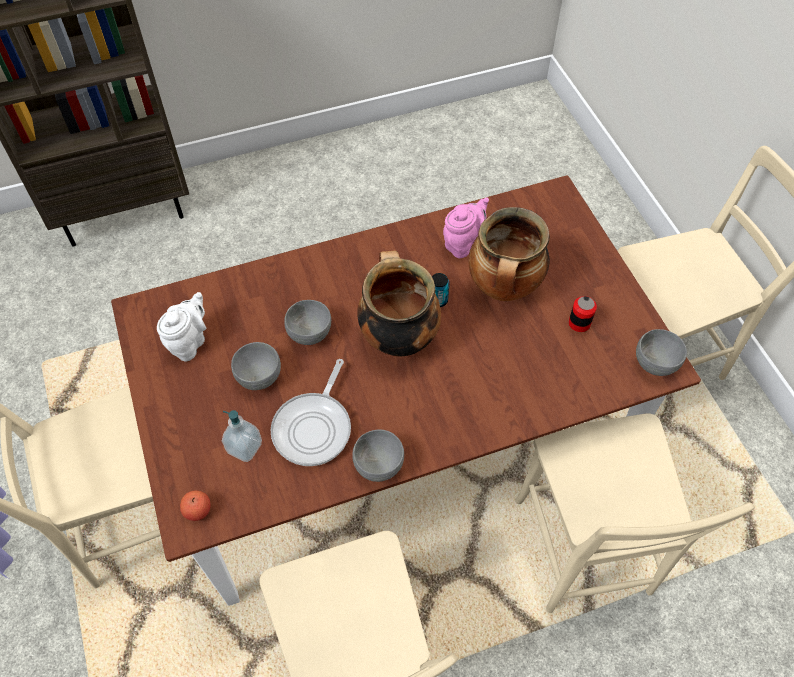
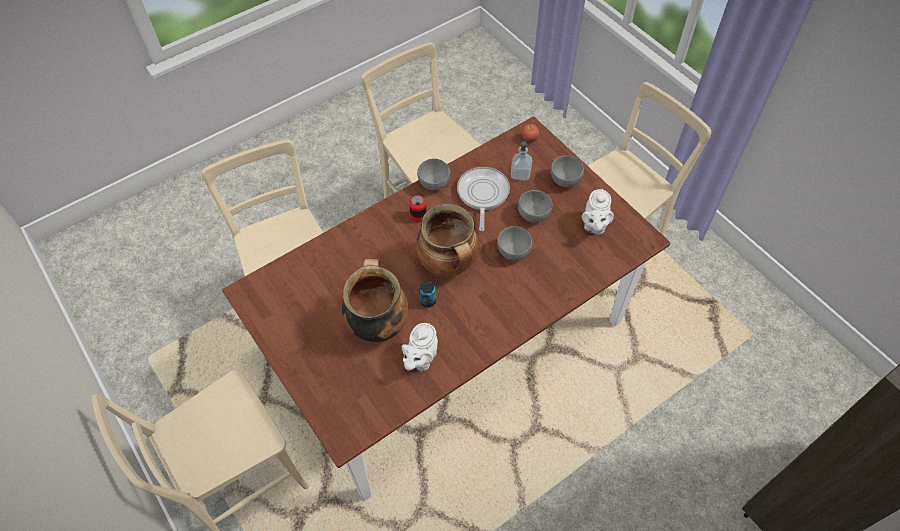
camera: 165 degrees right, 0 degrees up
(463, 243) = (420, 359): pink teapot -> white teapot
(579, 323) = (314, 309): can -> can (418, 216)
(654, 364) = (256, 291): grey bowl -> grey bowl (565, 180)

